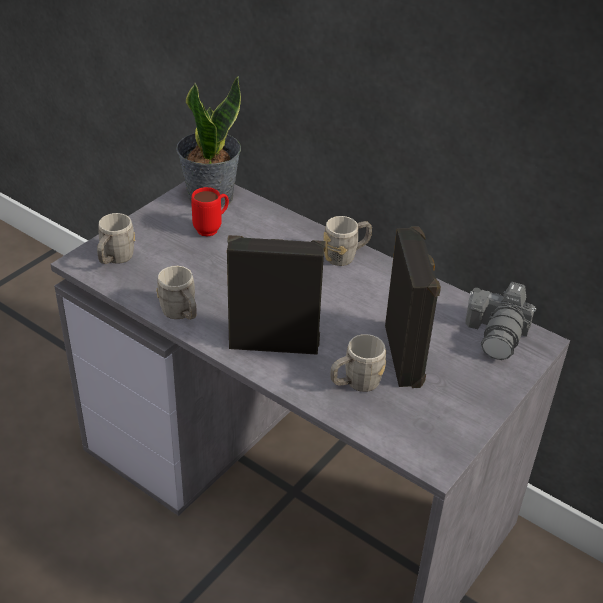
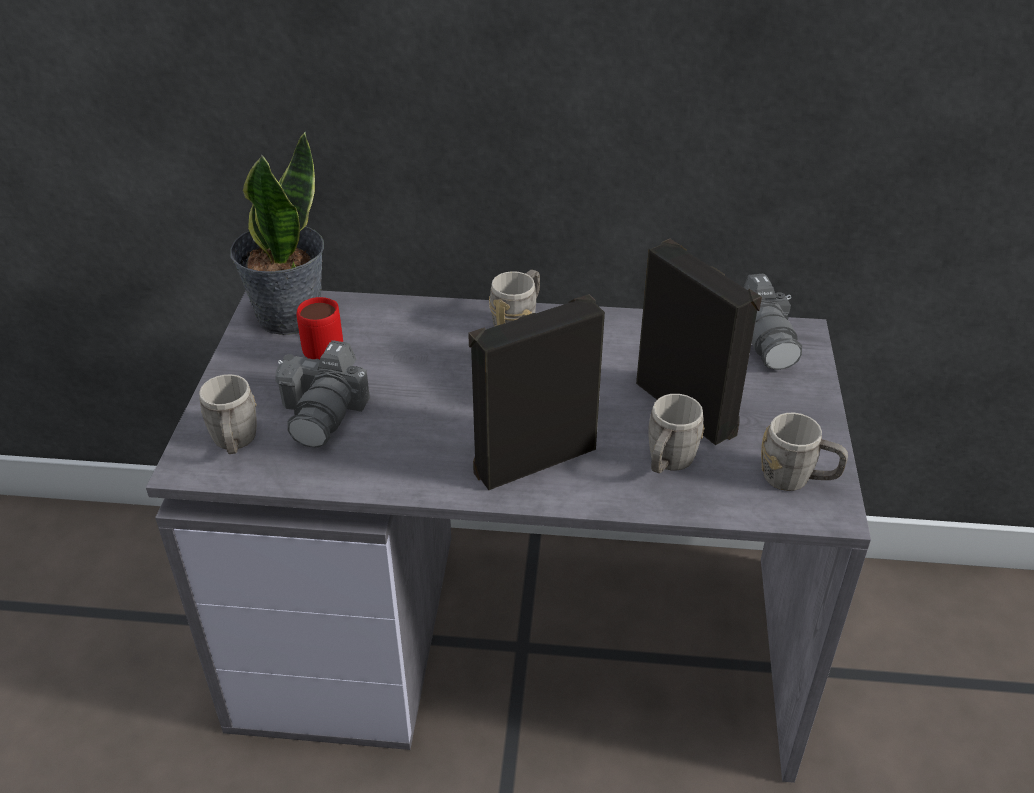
camera: 30 degrees left, 0 degrees up
(178, 262) = (324, 412): none -> camera
(181, 314) = (388, 475): grey mug -> grey mug (797, 479)

